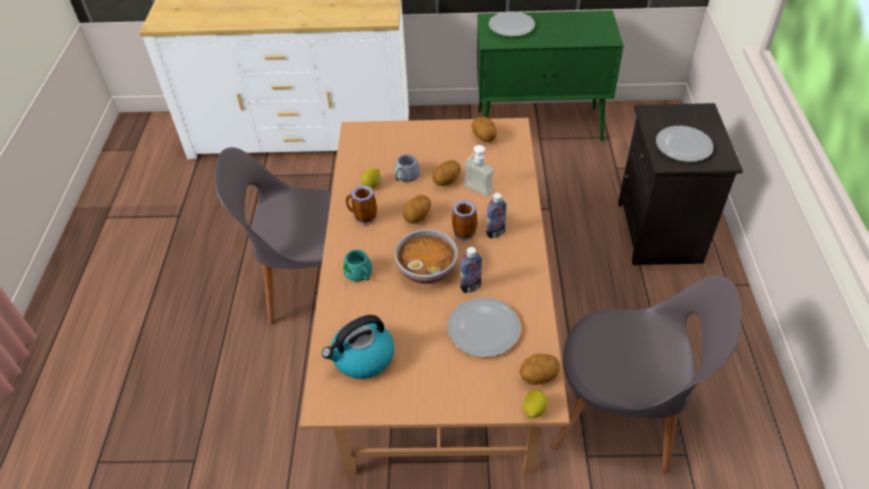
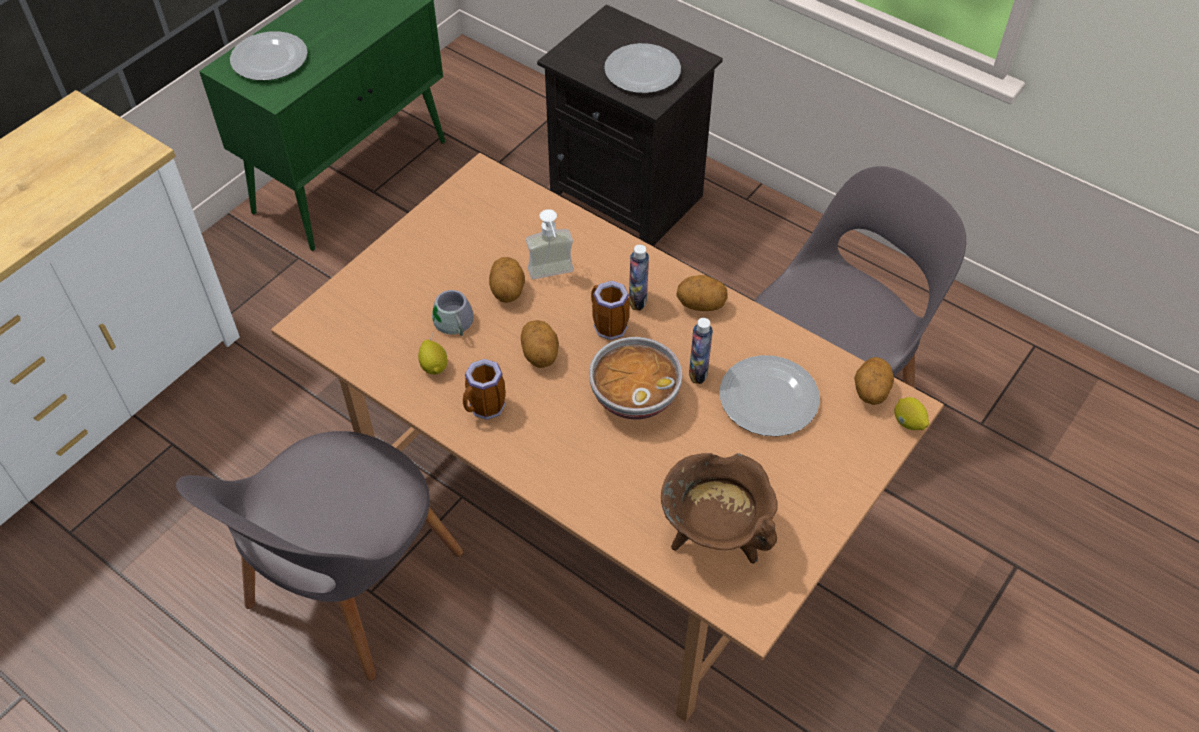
camera: 55 degrees left, 5 degrees up
(357, 275) = (578, 469): turquoise mug -> none
(362, 358) = (714, 536): kettle -> brown cooking pot
(484, 137) = (470, 211): potato -> potato (701, 304)

